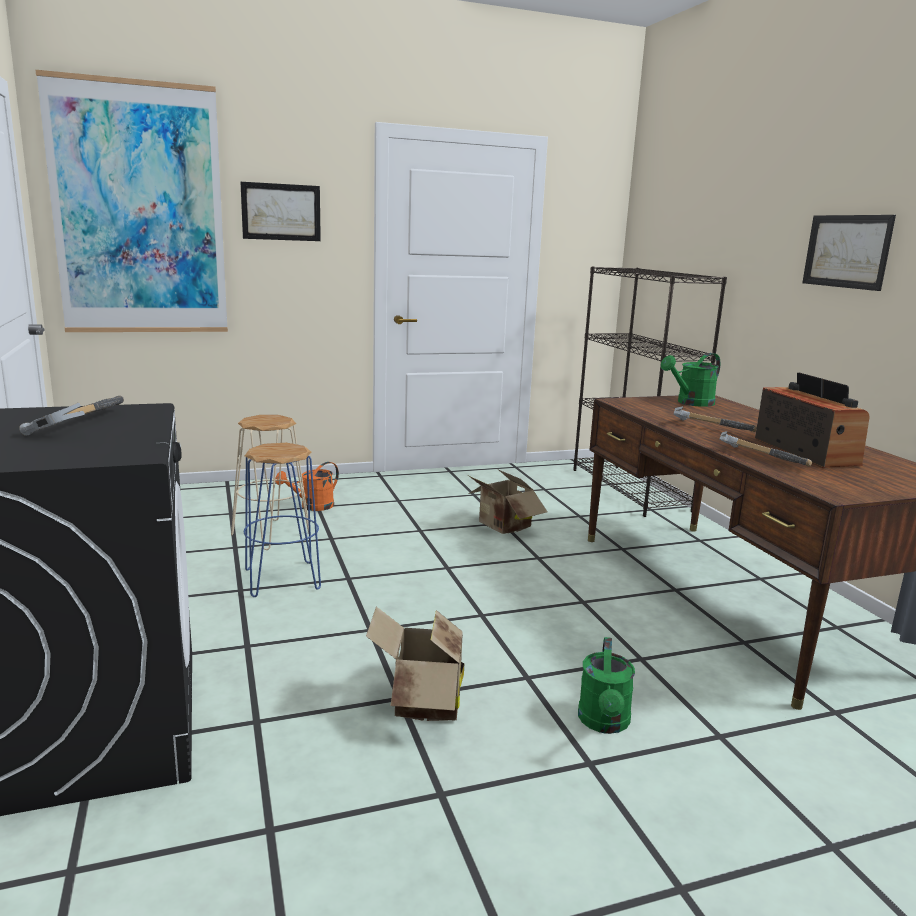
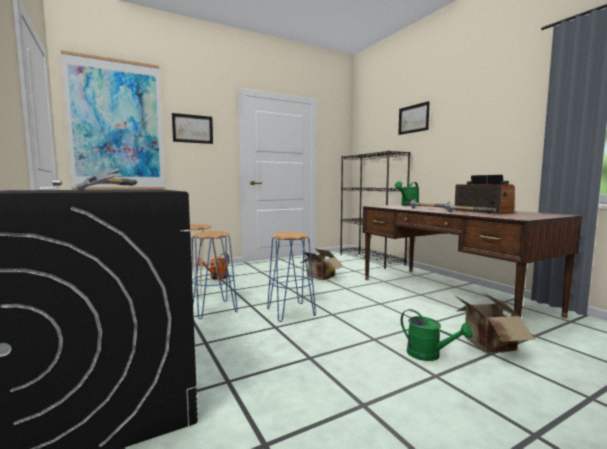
camera: 10 degrees left, 10 degrees down
(411, 601) = (291, 312): none -> blue stool
(421, 703) = (323, 359): cardboard box -> cardboard box (486, 345)
(604, 723) = (429, 355): green watering can -> green watering can turned 45 degrees counterclockwise
(846, 251) = (472, 128): picture -> picture (413, 119)

